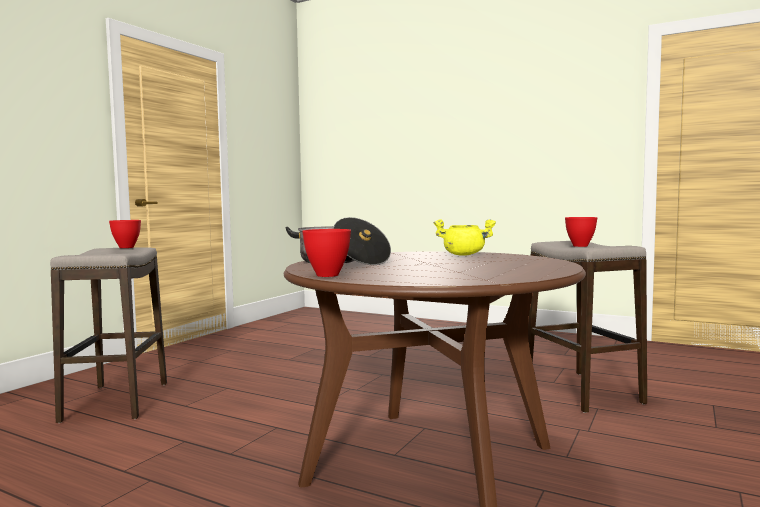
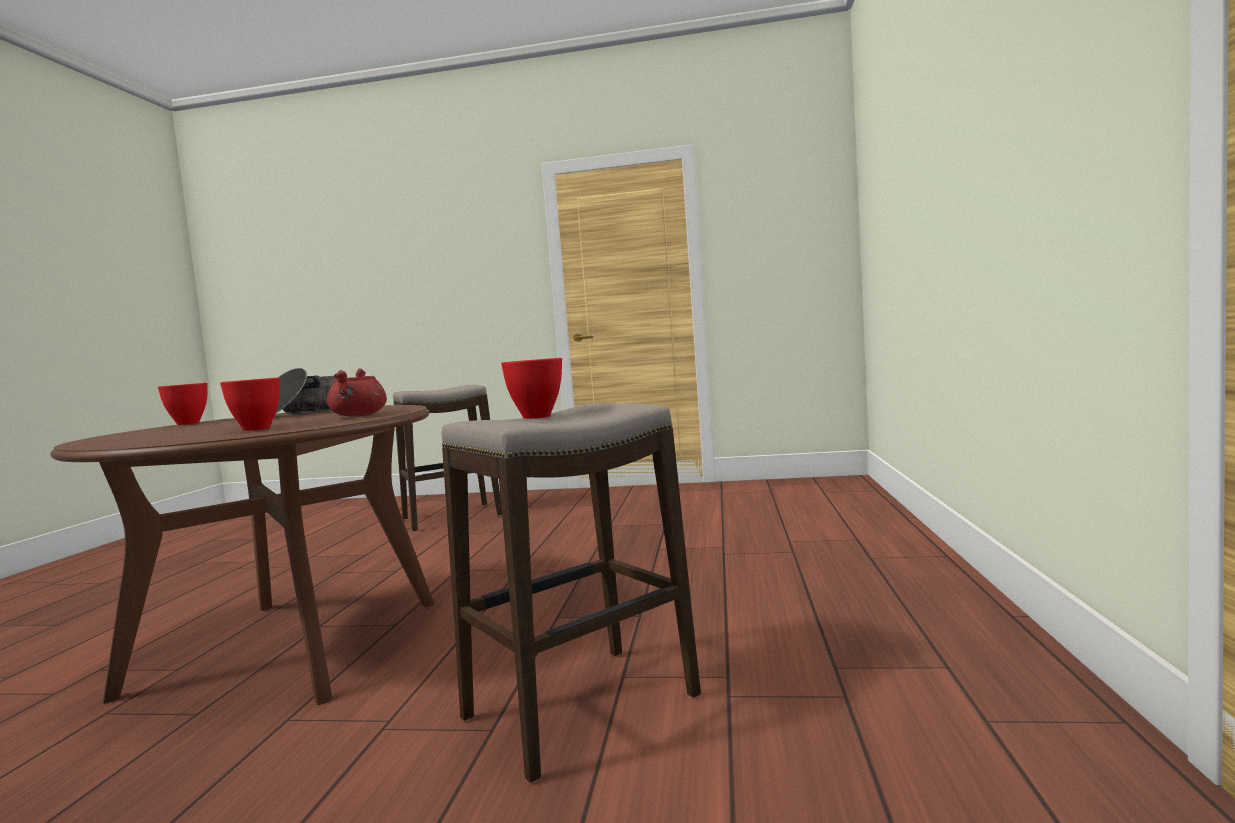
camera: 70 degrees right, 0 degrees up
(126, 247) = (466, 385): red bowl -> red bowl (255, 429)
(464, 255) = (359, 416): yellow cooking pot -> red cooking pot

